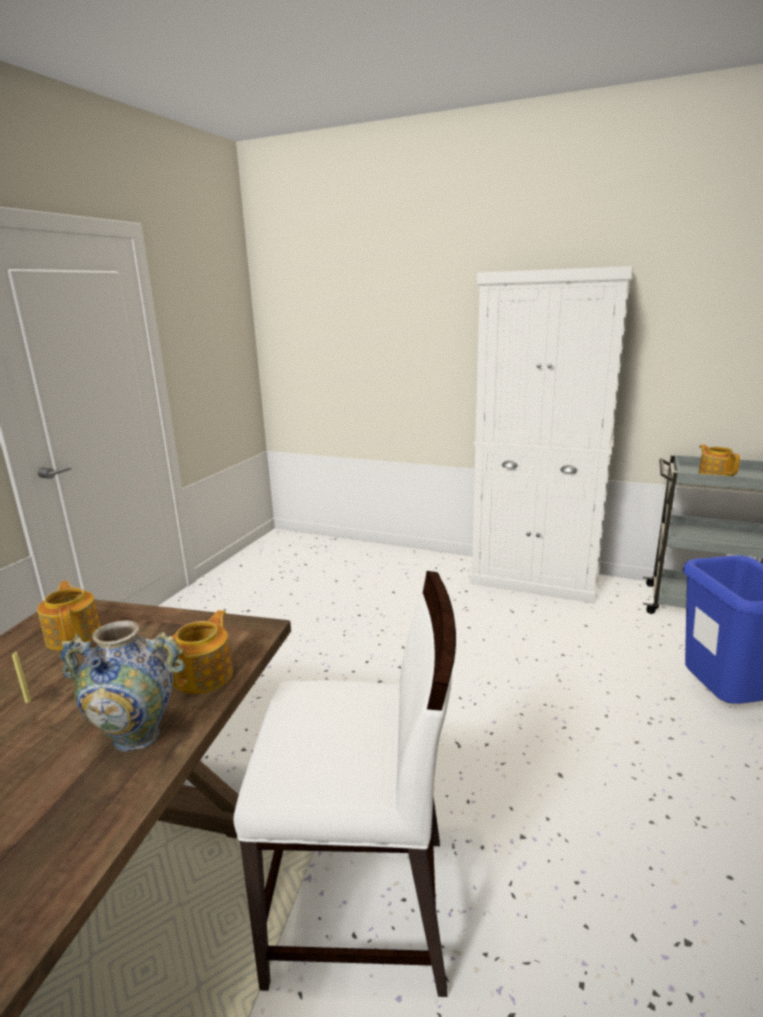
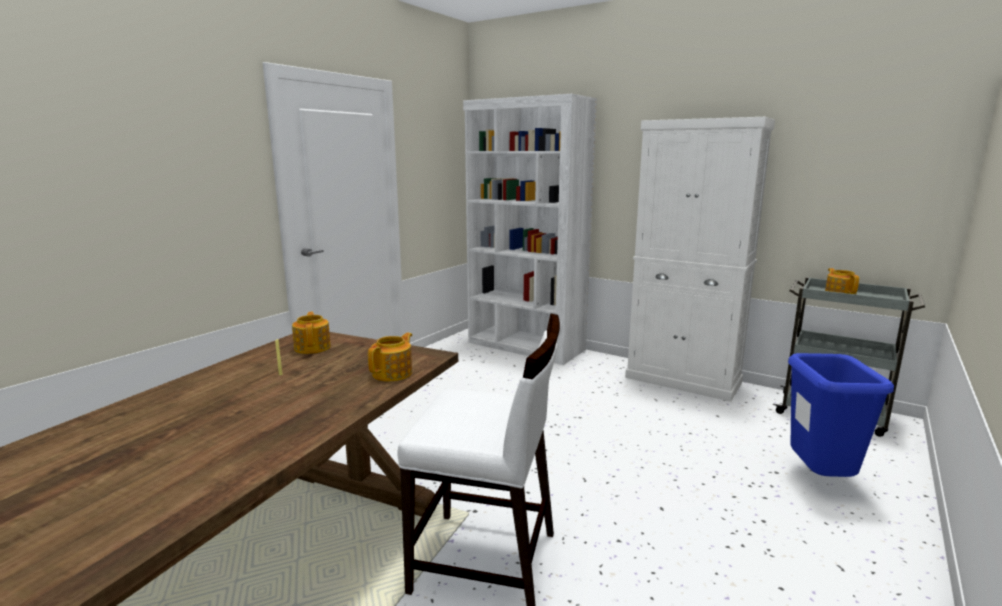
camera: 10 degrees right, 5 degrees down
(137, 736) = (344, 396): vase -> none
(344, 551) = (526, 346): none -> white bookcase

